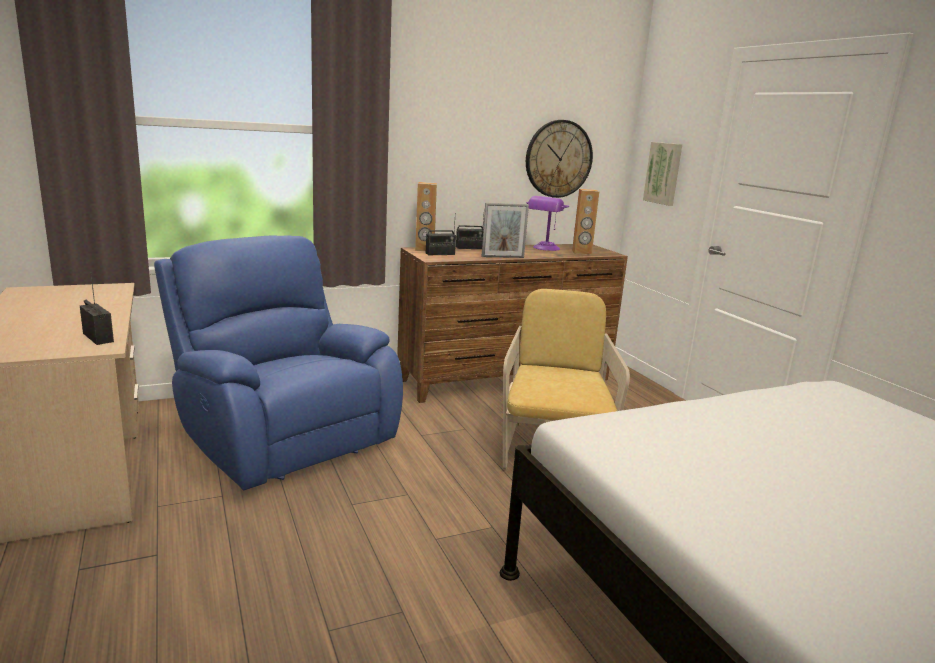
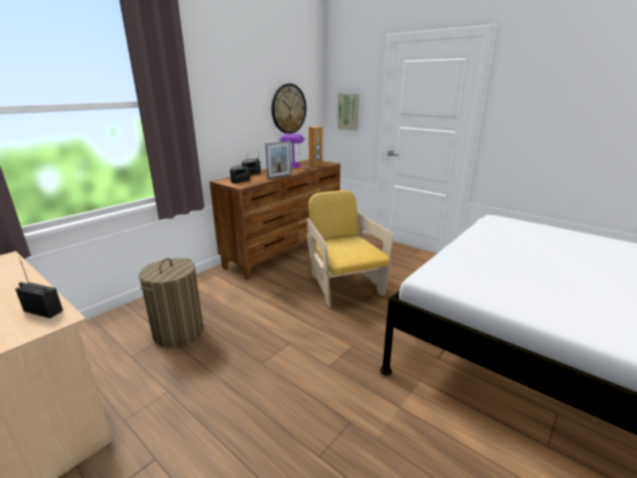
camera: 25 degrees left, 5 degrees up
(285, 438) = (178, 332): blue armchair -> laundry basket
(424, 249) = (227, 180): brown speaker -> none

